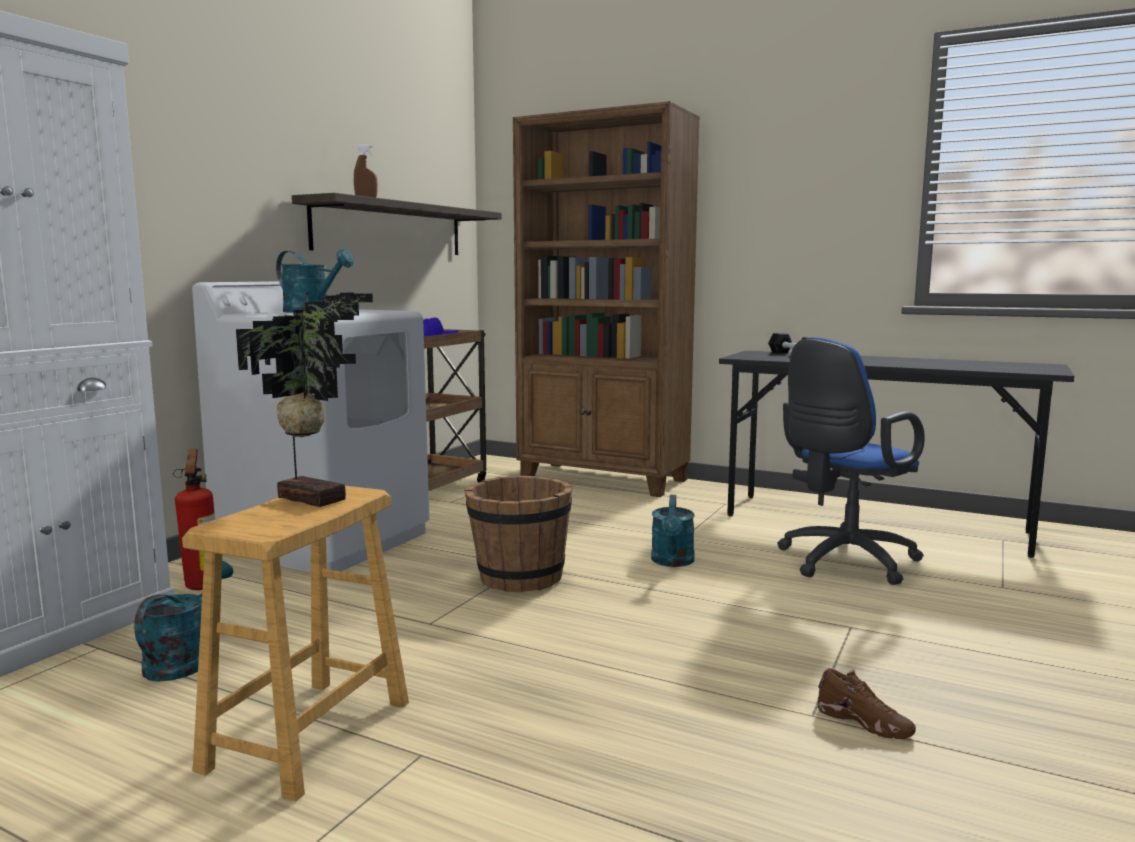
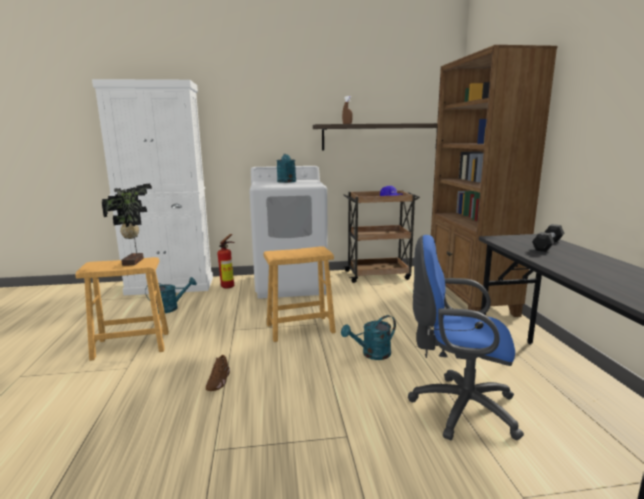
camera: 55 degrees right, 5 degrees up
(519, 578) = (300, 328): brown bucket -> brown stool
(865, 722) = (217, 470): brown shoe -> brown shoe (219, 381)

